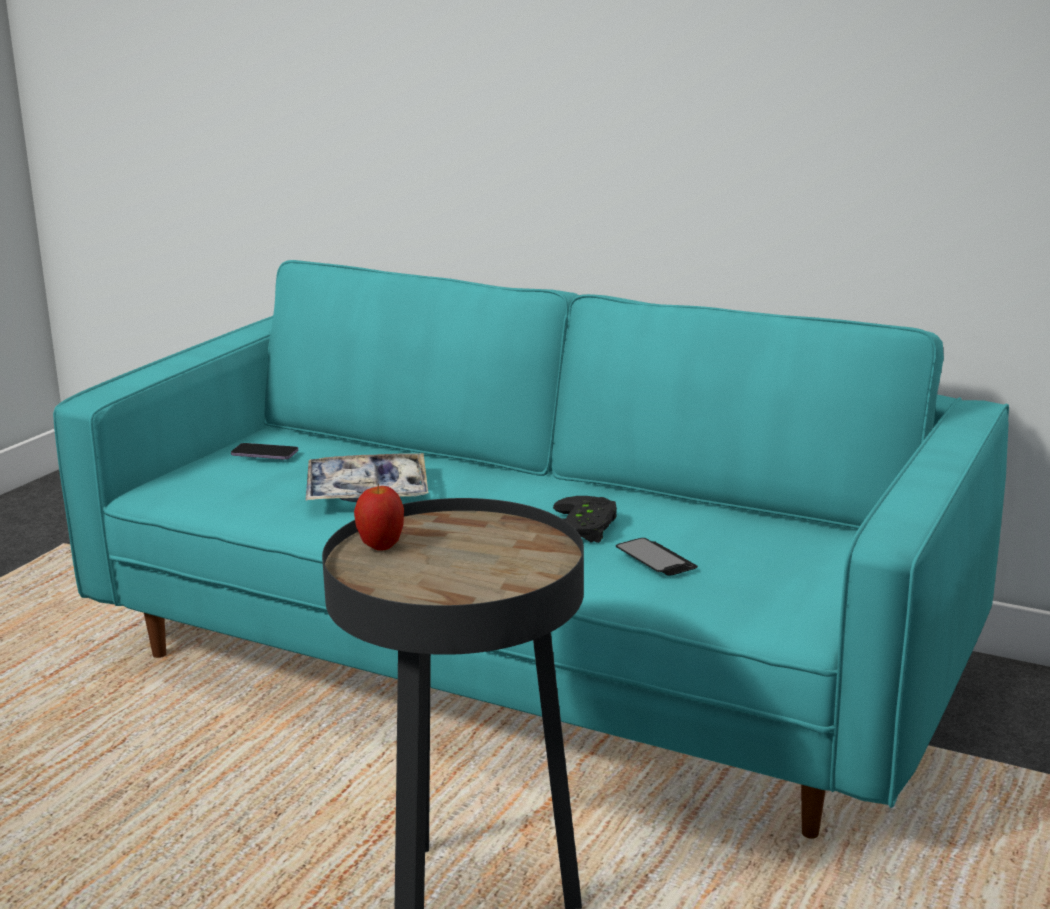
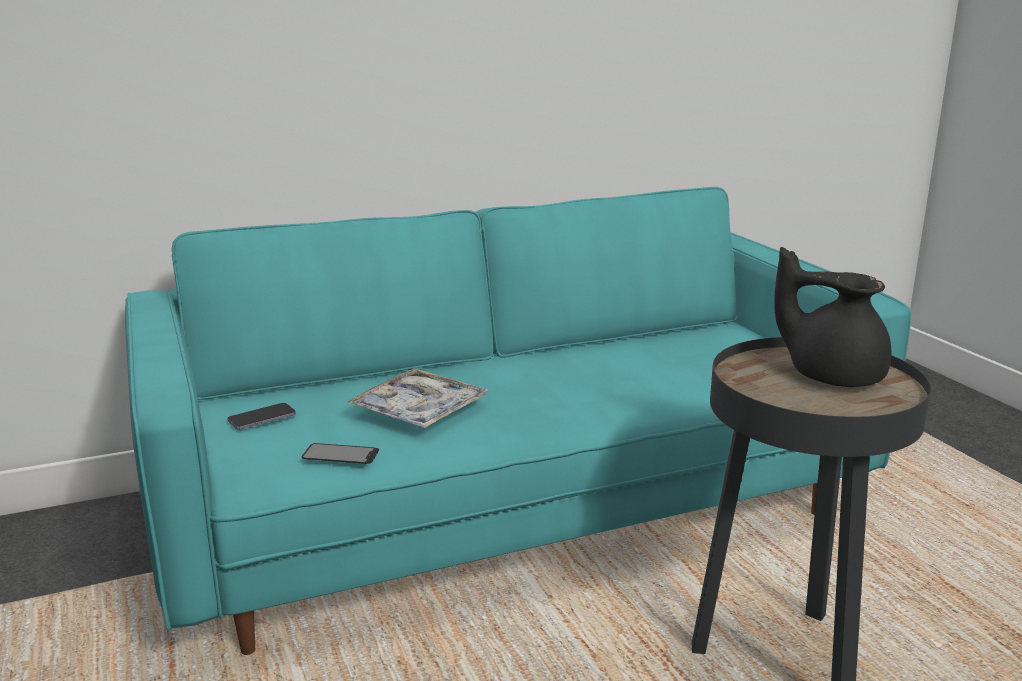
camera: 50 degrees left, 0 degrees up
(381, 547) = (766, 394): apple -> none
(487, 560) = (831, 375): none -> black teapot
(584, 528) = (602, 376): black game controller -> none
(655, 559) = (682, 376): phone -> phone (341, 456)

